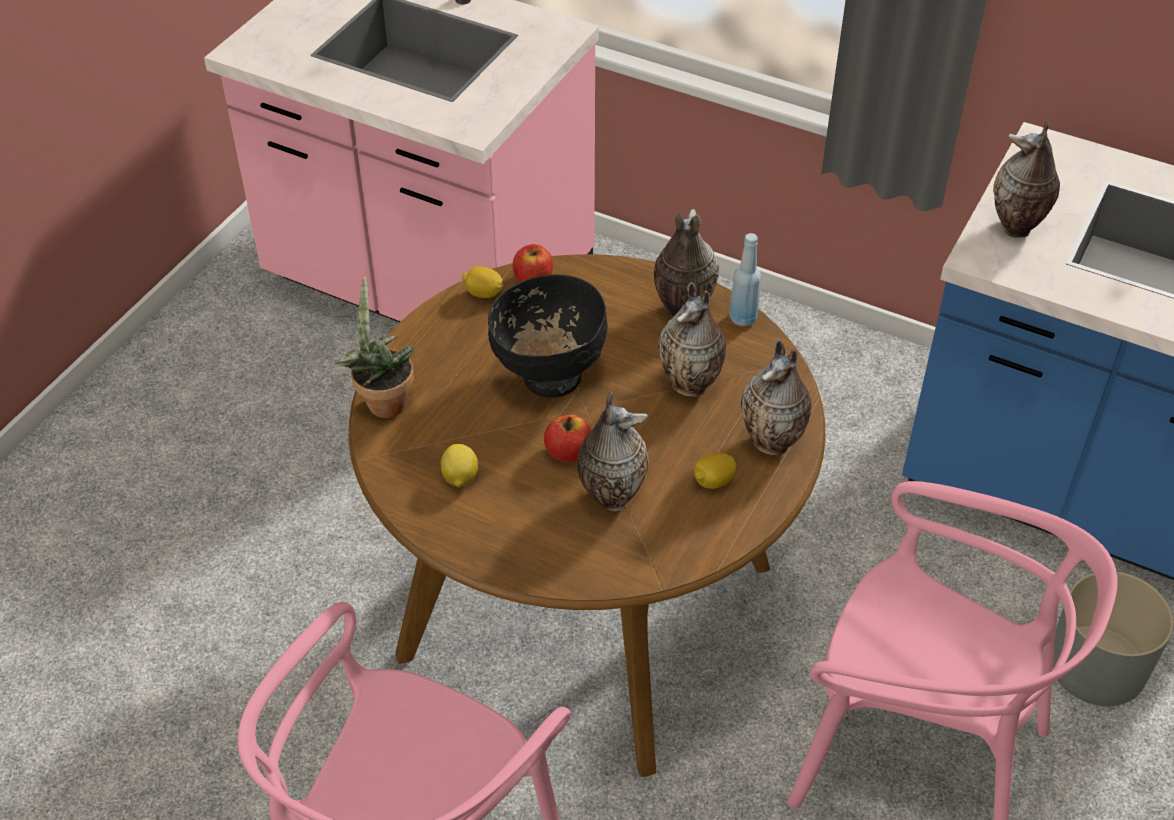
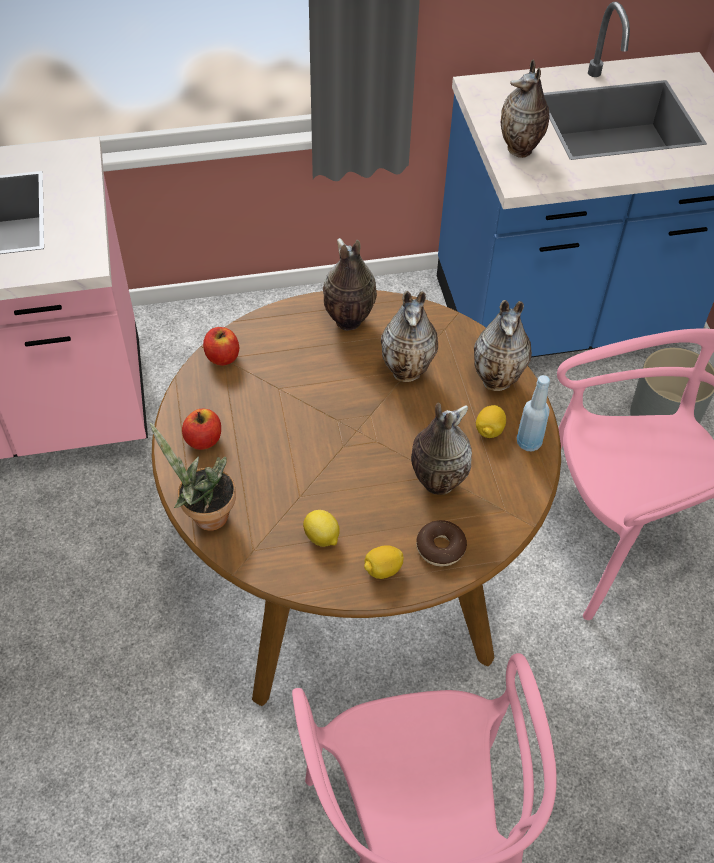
camera: 40 degrees left, 5 degrees up
(483, 293) = (196, 388): lemon -> lemon (382, 570)
(550, 376) = (308, 422): black bowl -> none
(554, 551) = (440, 547): none -> donut
(568, 452) = (376, 470): apple -> apple (203, 440)
(742, 318) = (392, 304): blue bottle -> blue bottle (528, 442)

